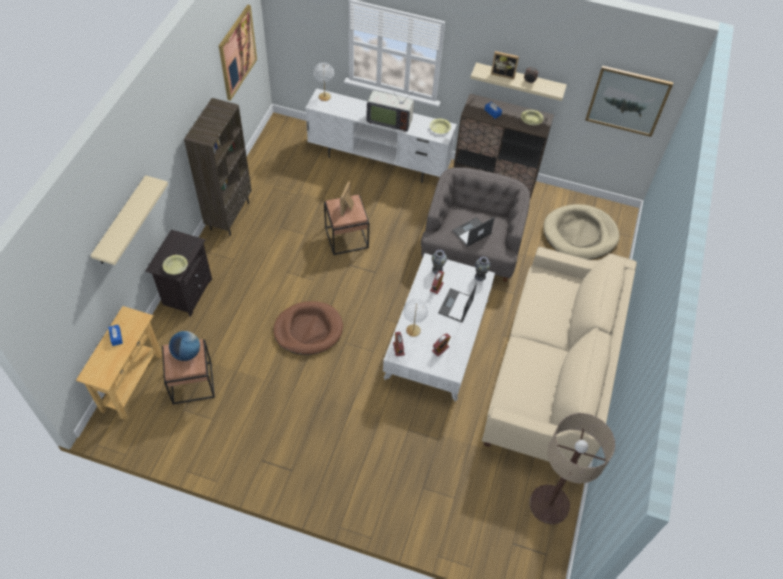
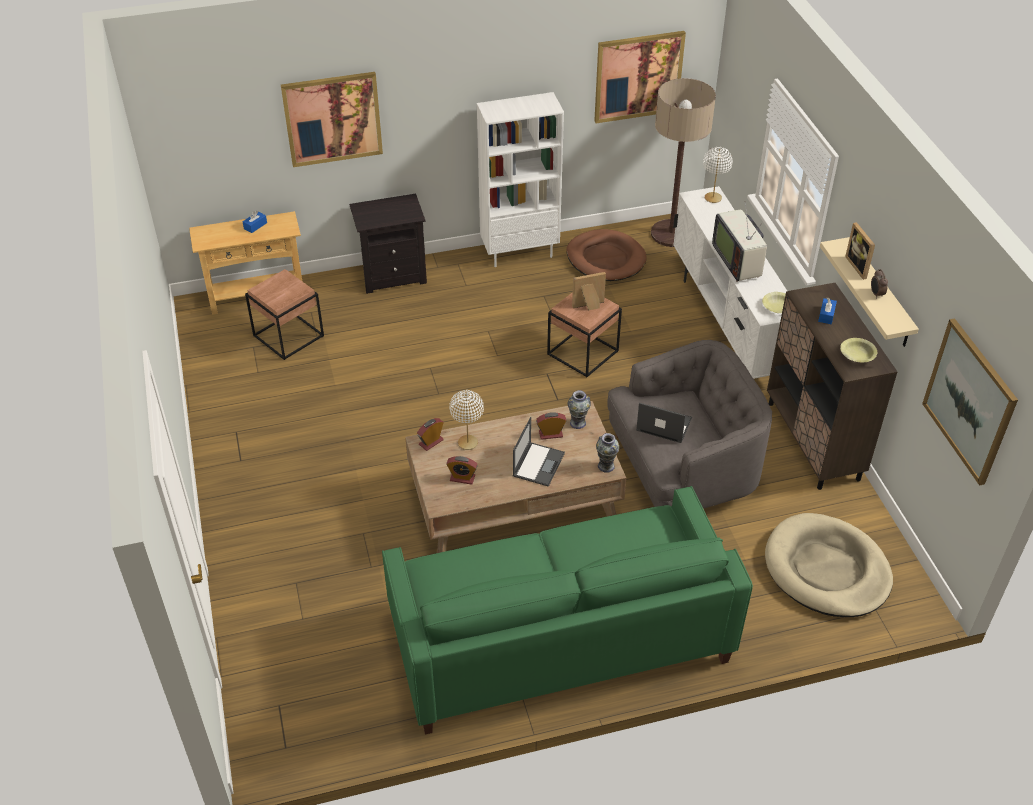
camera: 60 degrees right, 10 degrees down
(121, 221) = (332, 119): beige shelf -> picture
(176, 267) = (371, 219): yellow bowl -> none
(187, 353) = (288, 288): globe -> none
(229, 215) = (520, 252): brown bookcase -> white bookcase
(308, 330) = (427, 385): brown dog bed -> brown dog bed (605, 259)
(437, 338) = (513, 499): white coffee table -> brown coffee table
(456, 306) = (538, 464): laptop -> laptop turned 120 degrees clockwise
(549, 504) = (358, 720): floor lamp -> floor lamp (671, 234)
(551, 374) = (559, 637): beige sofa -> green sofa

